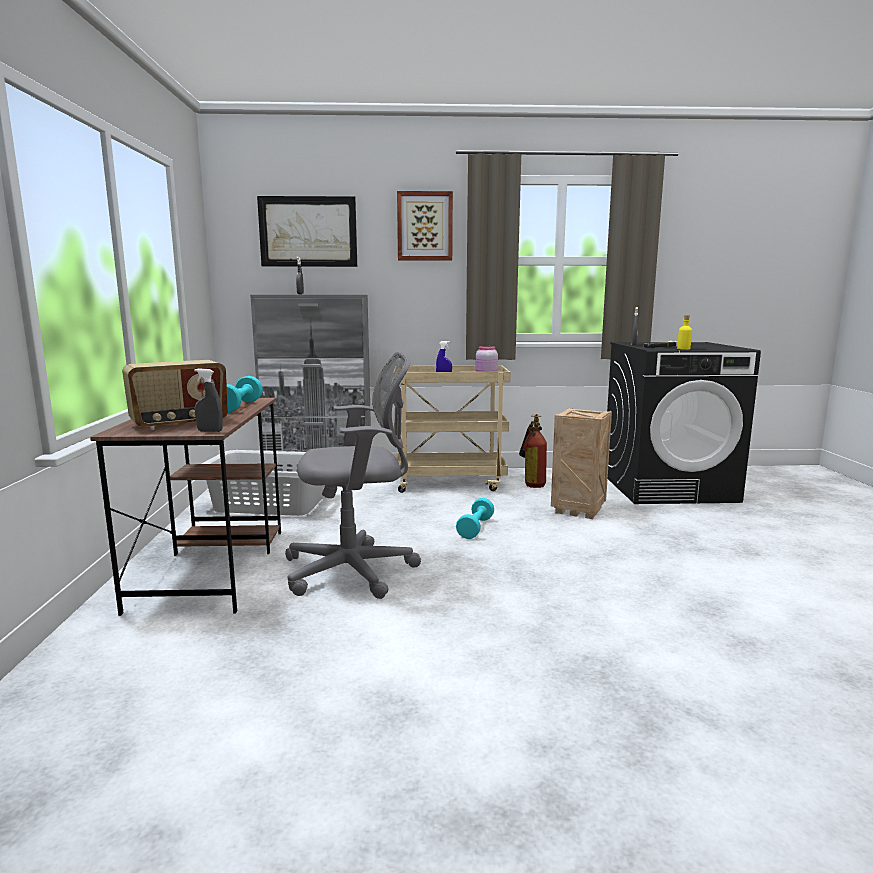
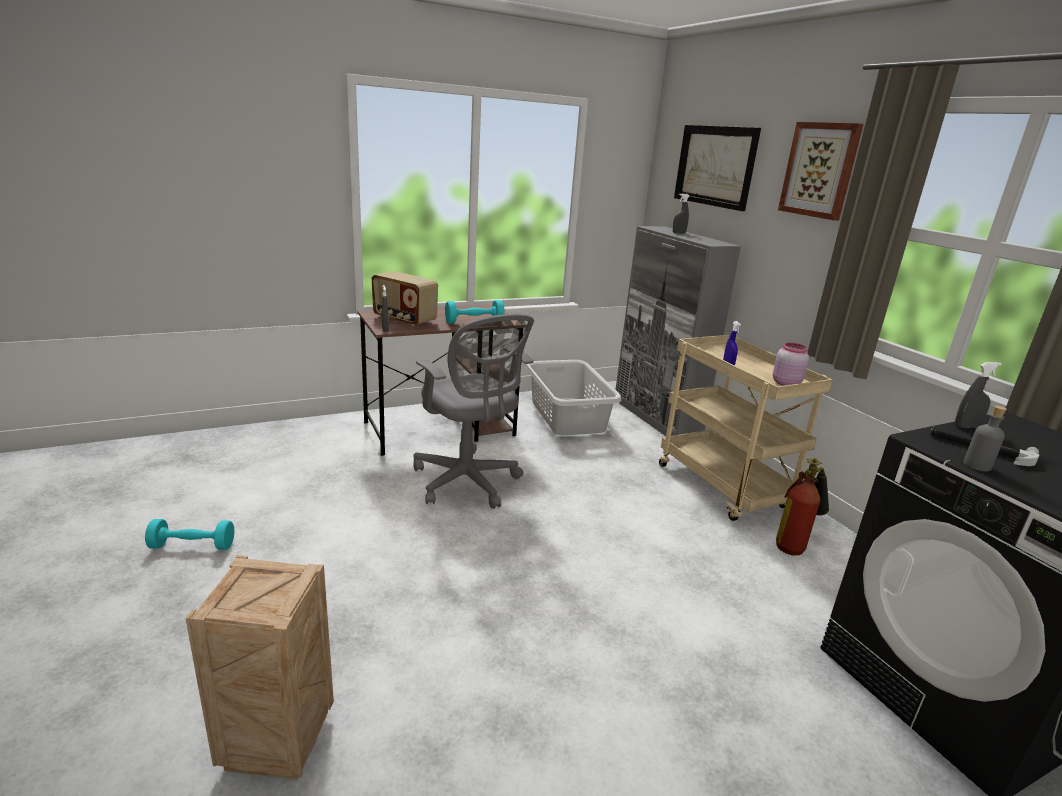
camera: 65 degrees right, 10 degrees up
(475, 528) = (606, 525): turquoise dumbbell -> turquoise dumbbell (192, 546)
(577, 510) = (735, 593): crate -> crate (277, 739)
(683, 349) = (977, 465): yellow bottle -> grey bottle

